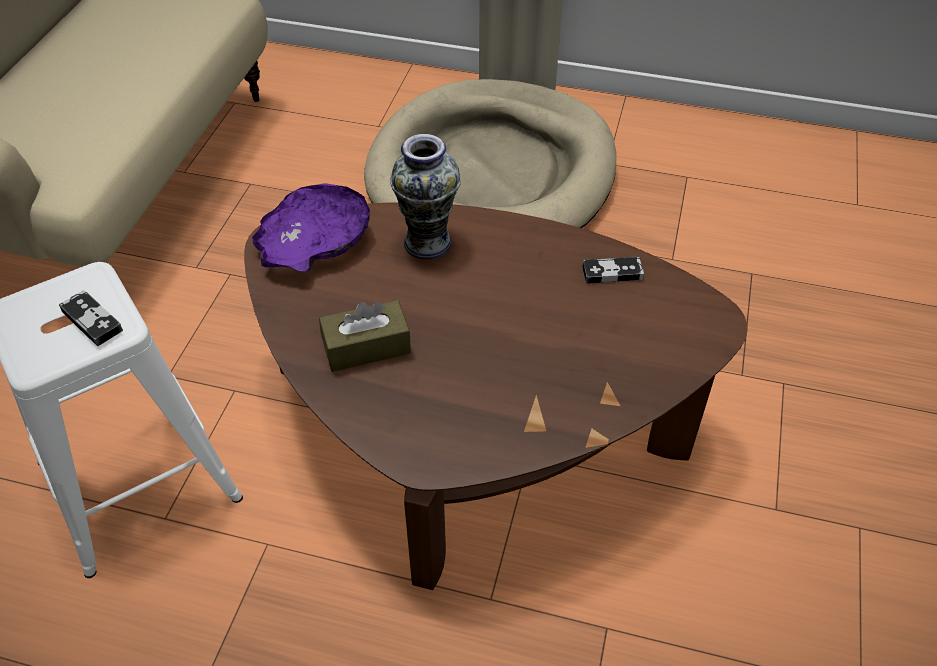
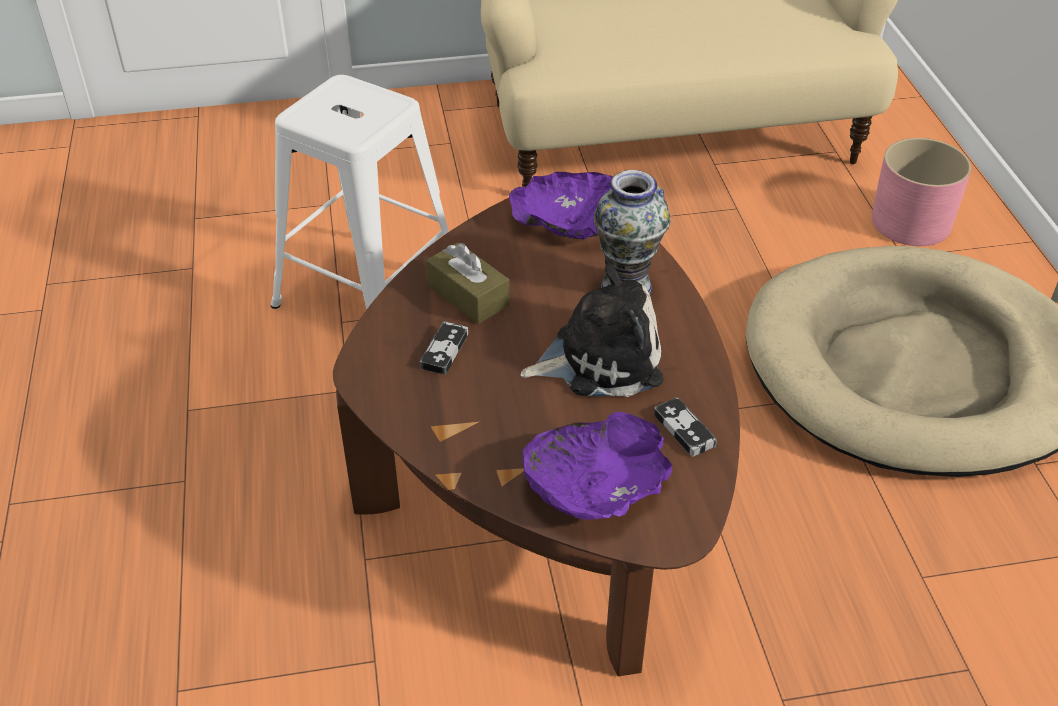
camera: 65 degrees right, 5 degrees down
(92, 321) = (353, 121): game controller -> game controller (444, 351)
(347, 105) = (911, 222): none -> pink planter
(504, 290) = (600, 358): none -> plush toy
(645, 345) = (595, 483): none -> purple bowl

